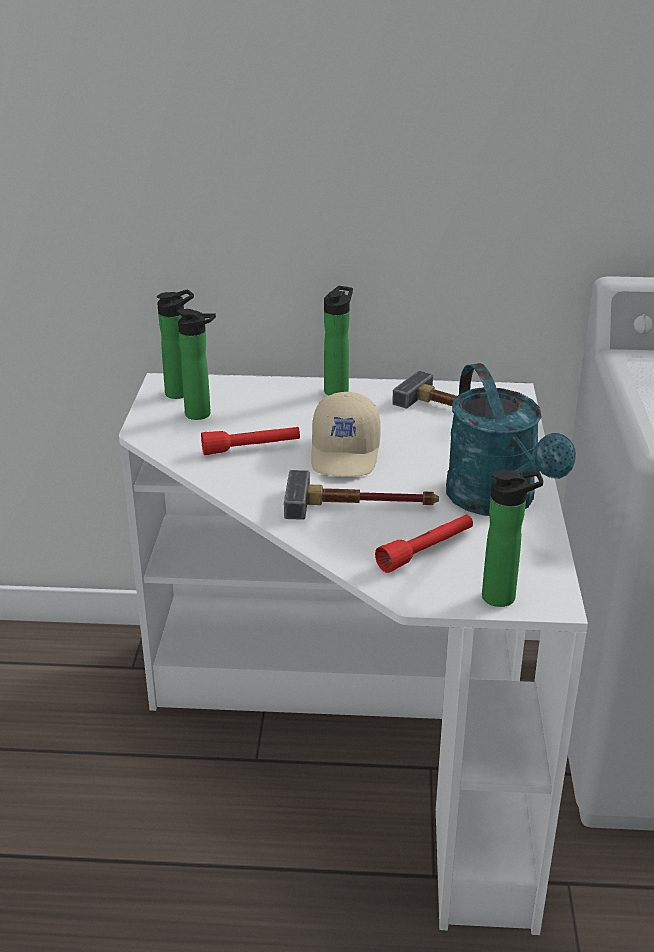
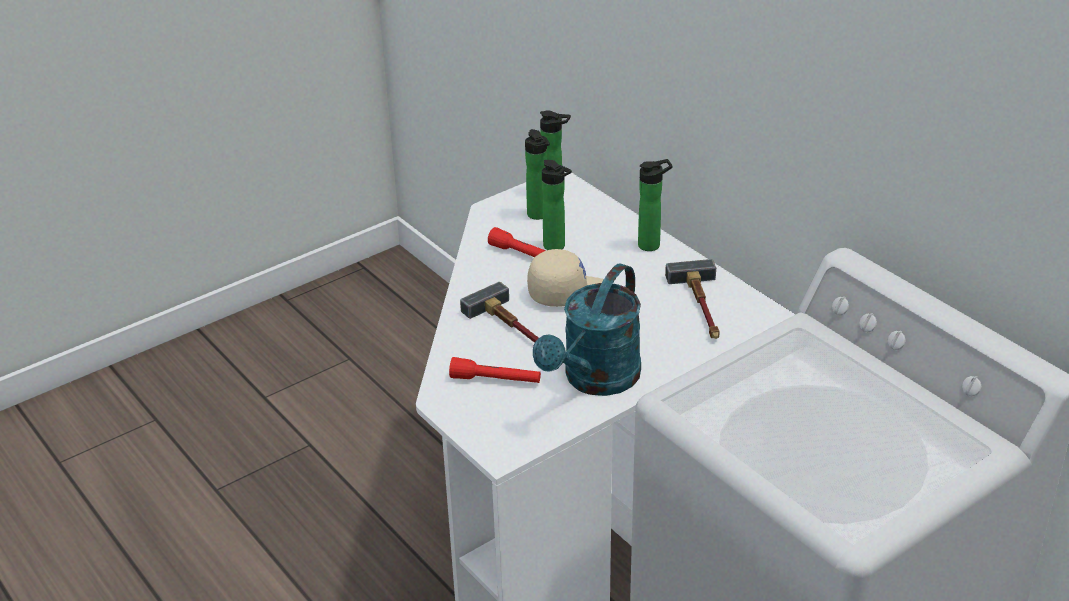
camera: 50 degrees right, 5 degrees up
(346, 454) = (570, 293): beige cap -> beige cap turned 150 degrees counterclockwise
(504, 597) = (482, 433): bottle -> bottle (556, 247)

